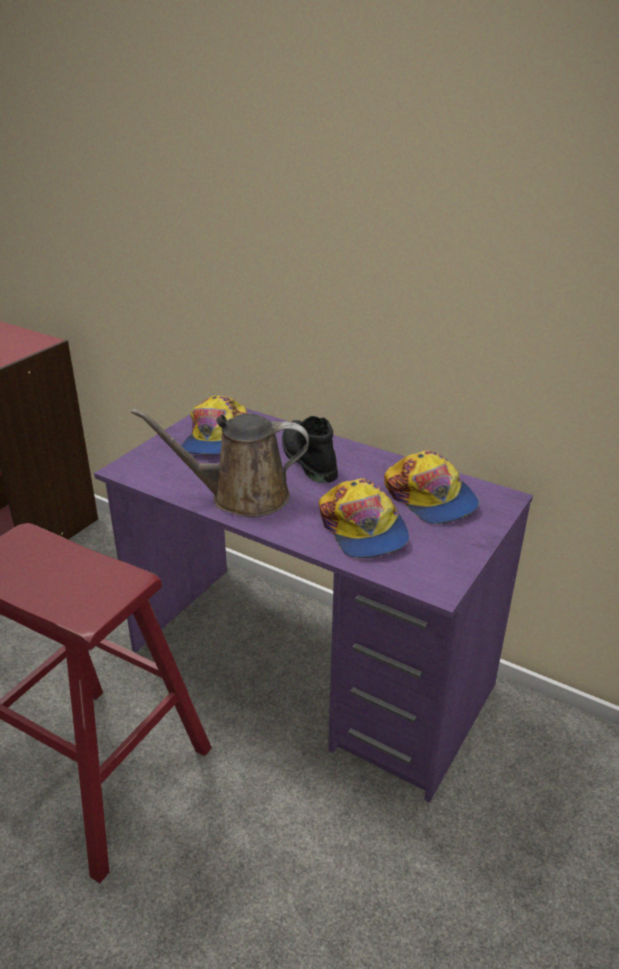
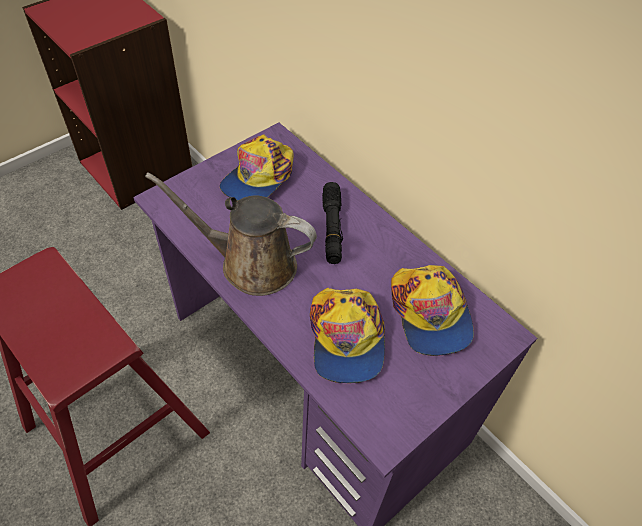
camera: 15 degrees right, 20 degrees up
(307, 459) = (332, 228): black boot -> black flashlight

